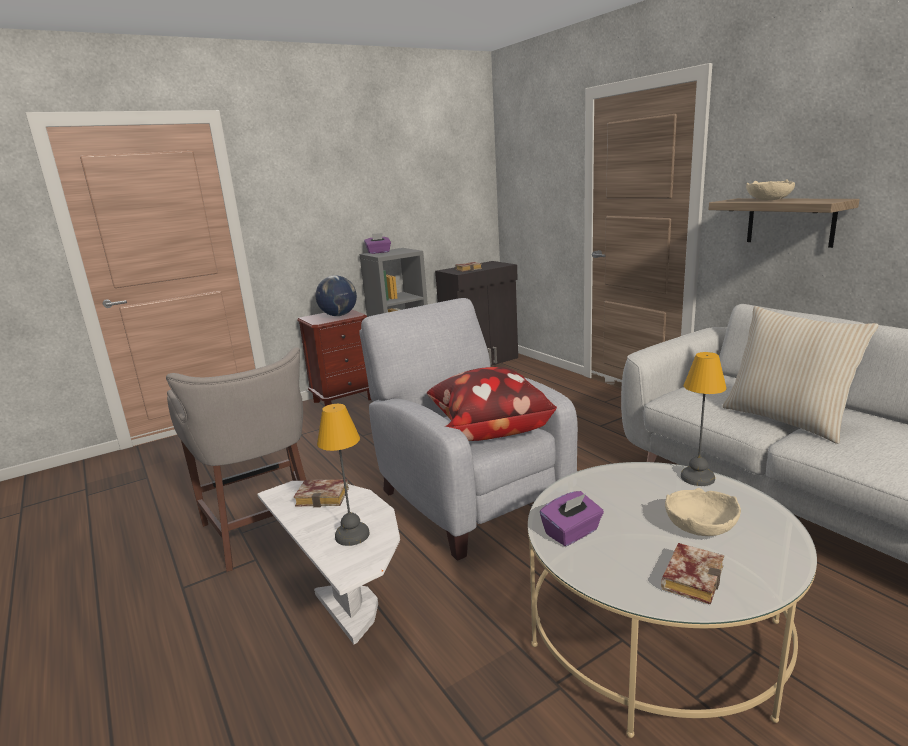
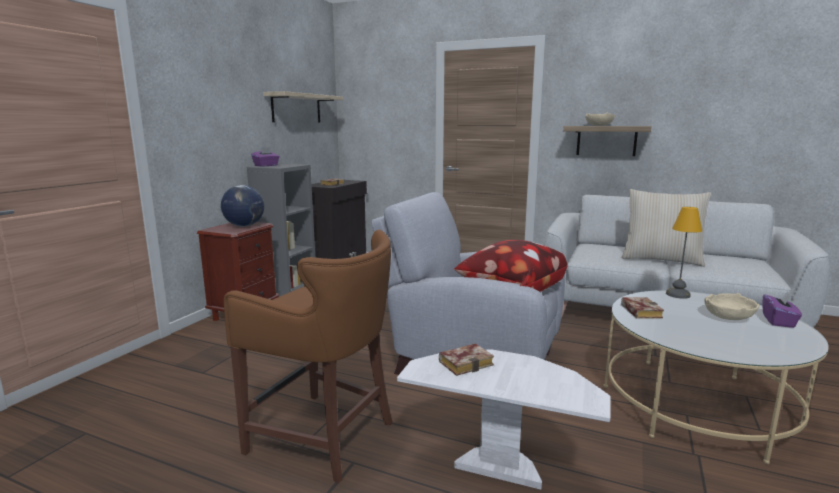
camera: 35 degrees left, 5 degrees down
(265, 531) = (326, 436): grey stool -> brown stool
(351, 536) = (544, 381): table lamp -> none
(430, 185) = (296, 108): none -> shelf
(572, 533) = (679, 336): purple tissue box -> purple tissue box (778, 321)
(691, 576) = (772, 340): book -> book (639, 311)

